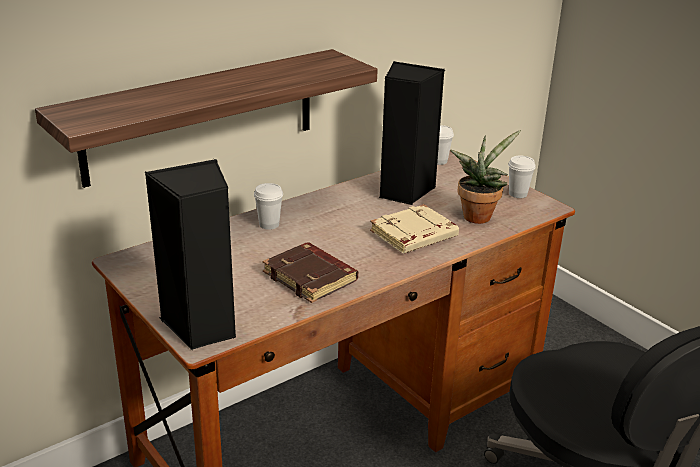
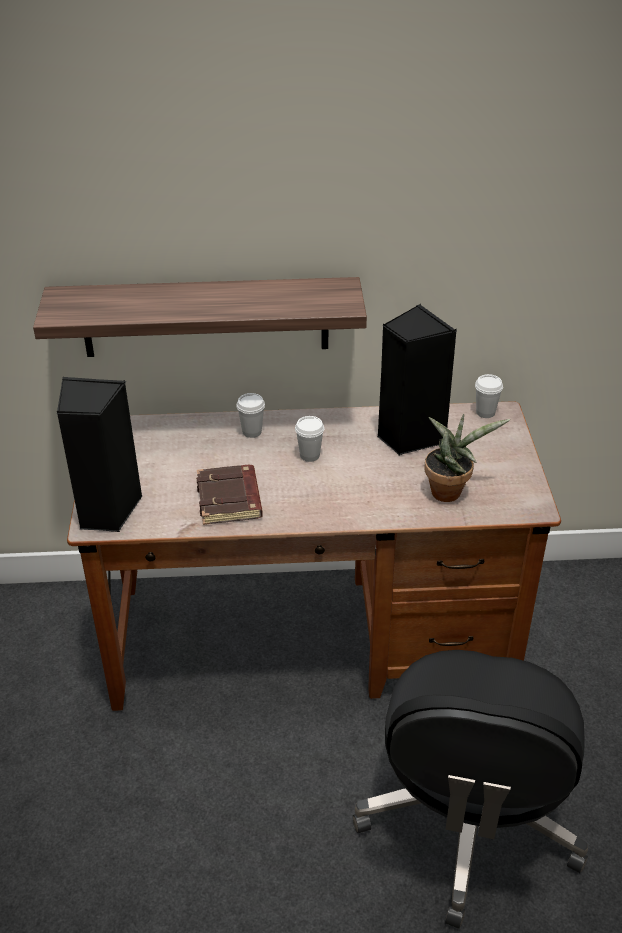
camera: 35 degrees right, 10 degrees up
(414, 236) = (362, 491): beige book -> none
(517, 194) = (520, 481): white cup -> white cup (309, 455)

